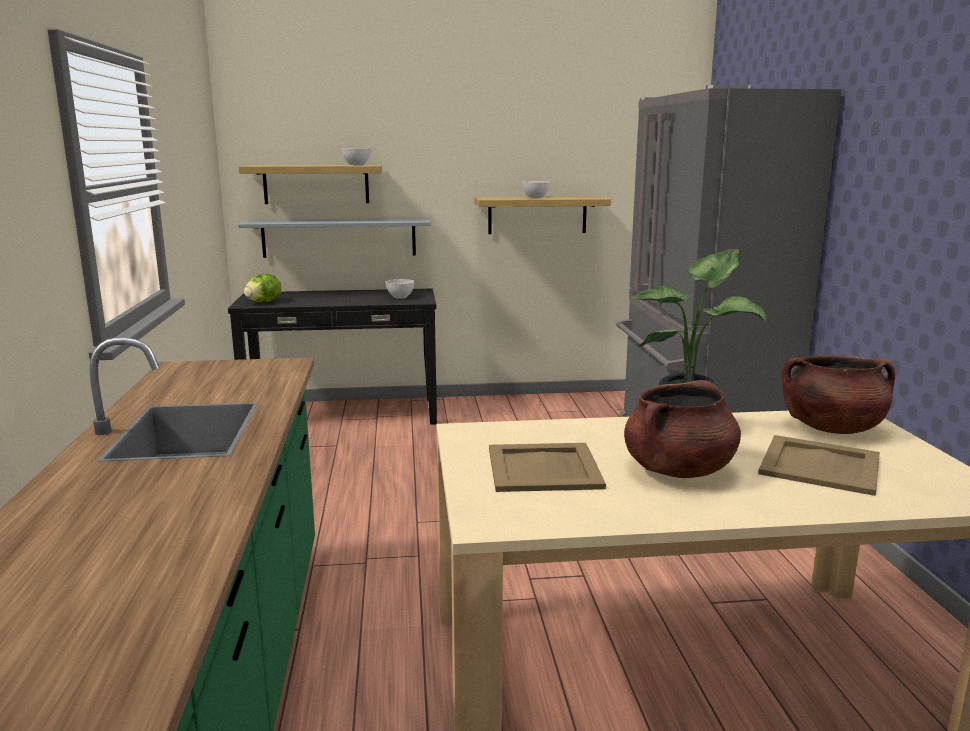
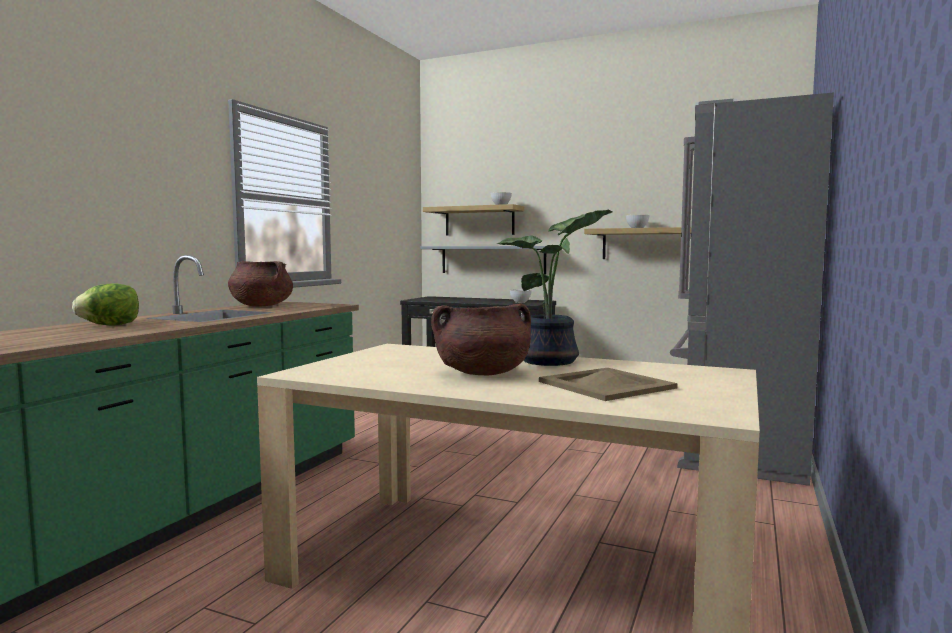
camera: 30 degrees right, 10 degrees down
(263, 302) = (427, 299): lettuce -> lettuce (110, 325)
(544, 468) = (395, 362): beige tray -> none
(831, 428) = (680, 373): brown cooking pot -> brown cooking pot (261, 306)

